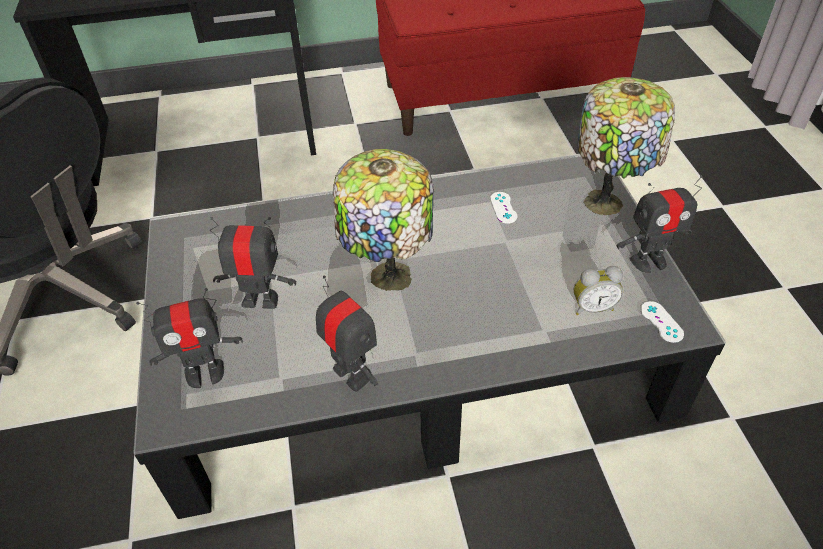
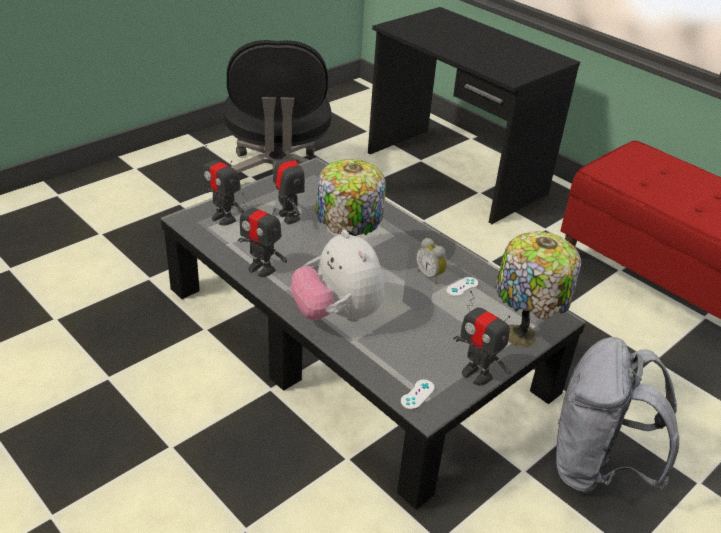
camera: 55 degrees right, 10 degrees down
(352, 374) = (261, 269): toy robot -> toy robot turned 105 degrees clockwise
(491, 333) = (337, 314): none -> plush toy
(592, 307) = (401, 355): alarm clock -> alarm clock (430, 275)
(683, 258) = (595, 468): none -> grey backpack

